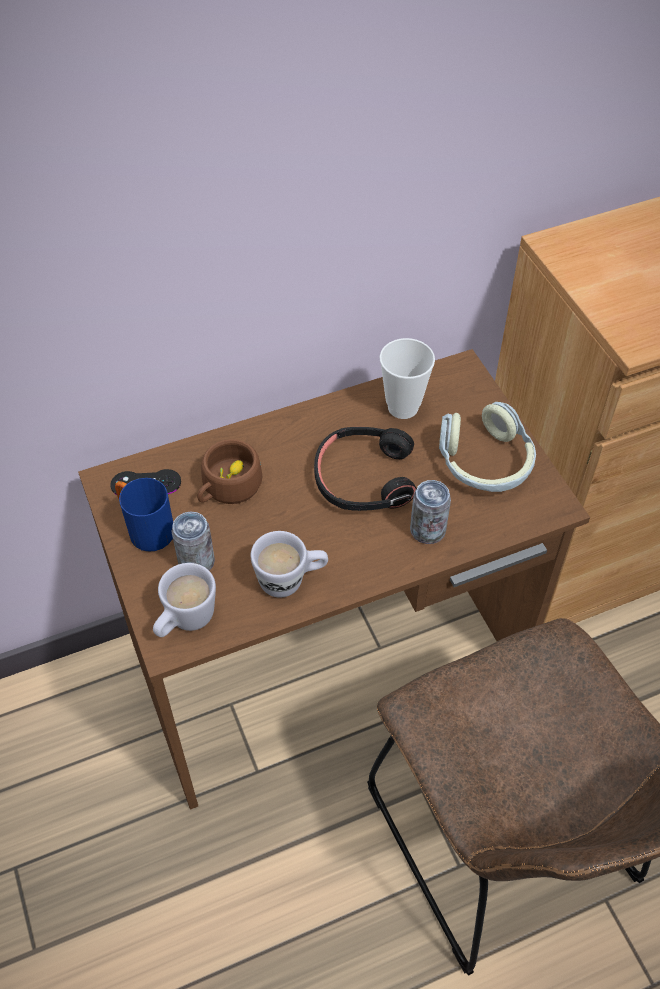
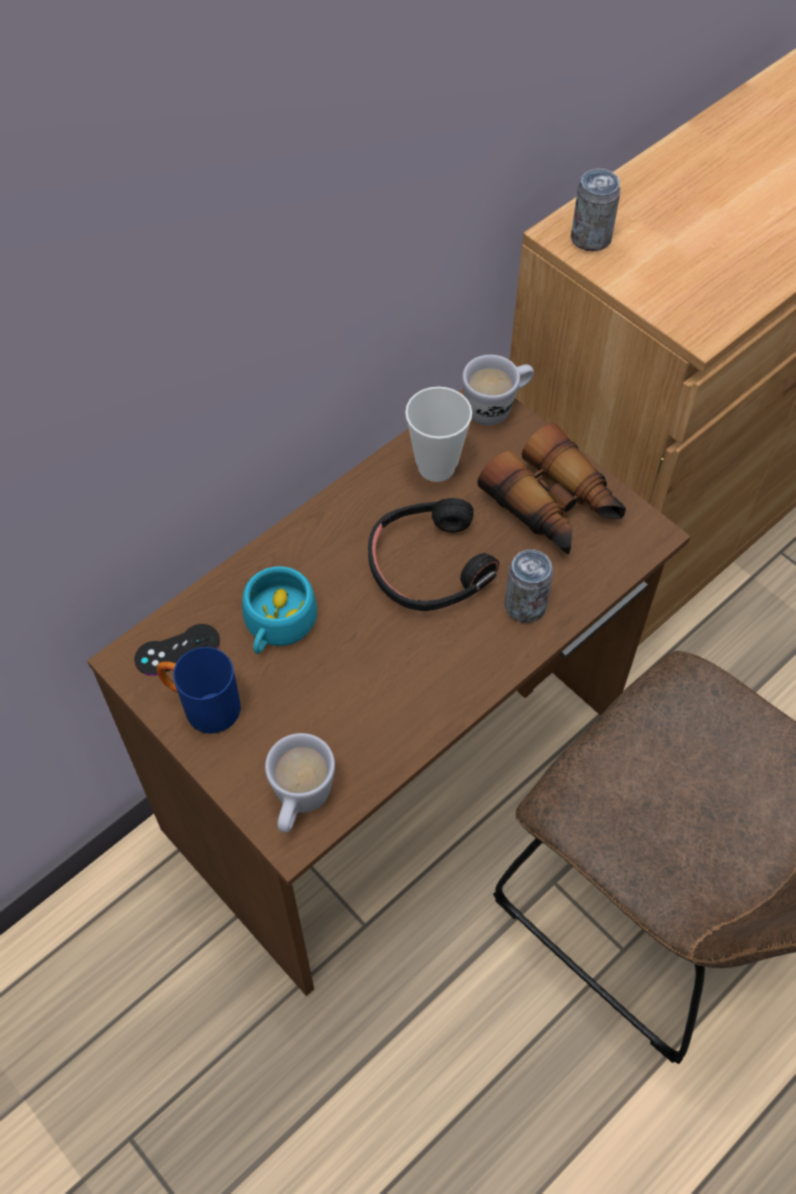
camera: 20 degrees left, 5 degrees up
(196, 562) = (281, 726): can -> can (590, 239)
(227, 488) = (277, 626): brown cup -> turquoise cup
(291, 580) = (398, 713): white mug -> white mug (497, 407)
(485, 463) = (554, 507): headphones -> binoculars

